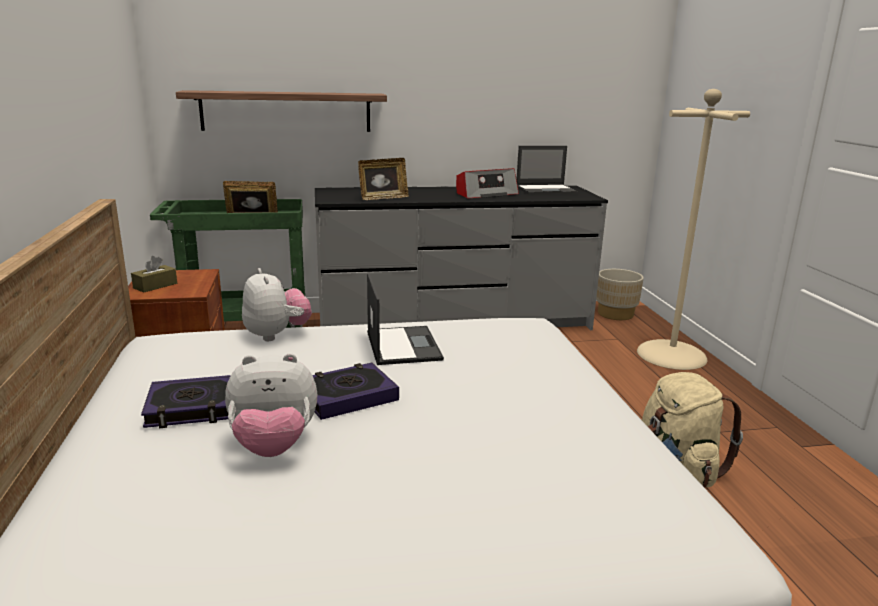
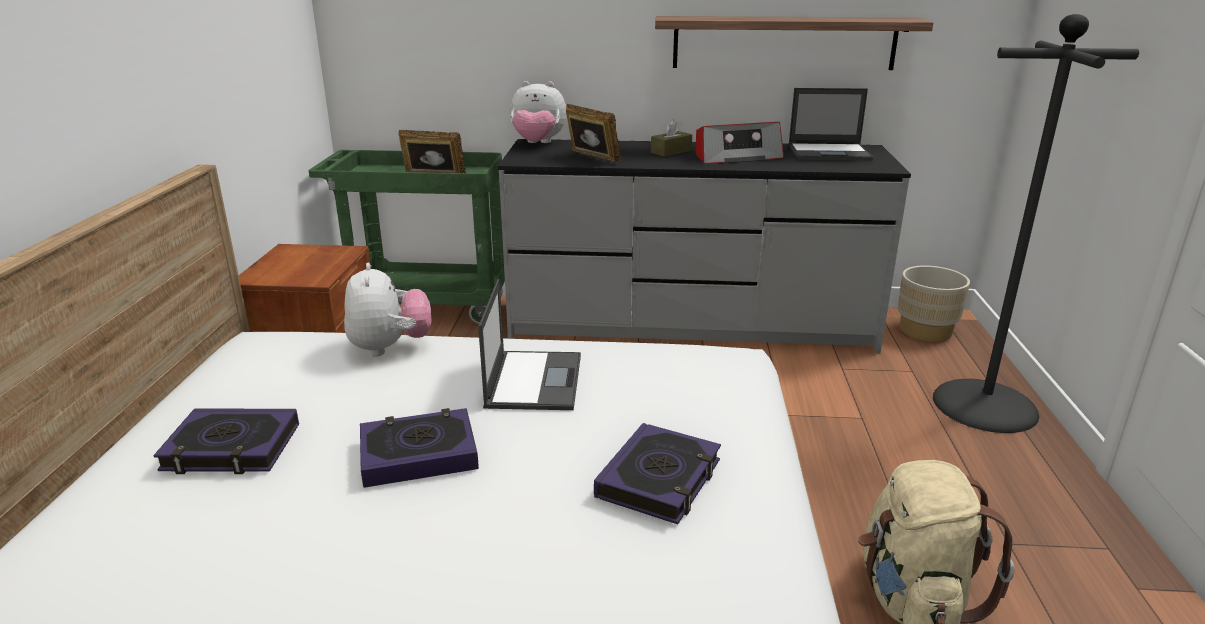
camera: 15 degrees right, 5 degrees up
(155, 286) = (281, 267): brown tissue box -> brown tissue box (671, 151)
(274, 446) = (286, 521): plush toy -> plush toy (537, 144)
(286, 111) = (482, 39): shelf -> shelf (784, 43)
(383, 198) = (591, 159): picture frame -> picture frame turned 120 degrees counterclockwise
(528, 393) = (659, 479): none -> book
(671, 355) = (984, 406): beige clothes rack -> black clothes rack

